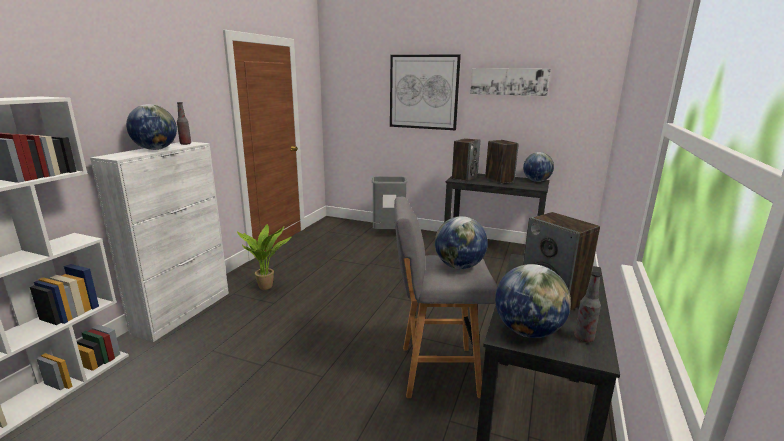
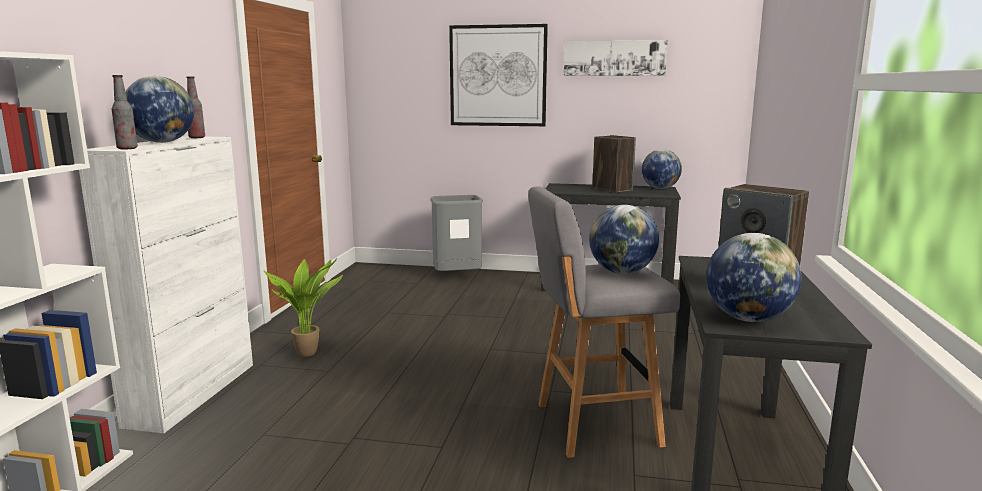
camera: 10 degrees left, 5 degrees down
(464, 178) = (565, 189): speaker -> none
(583, 338) = (814, 319): bottle -> bottle (127, 148)

